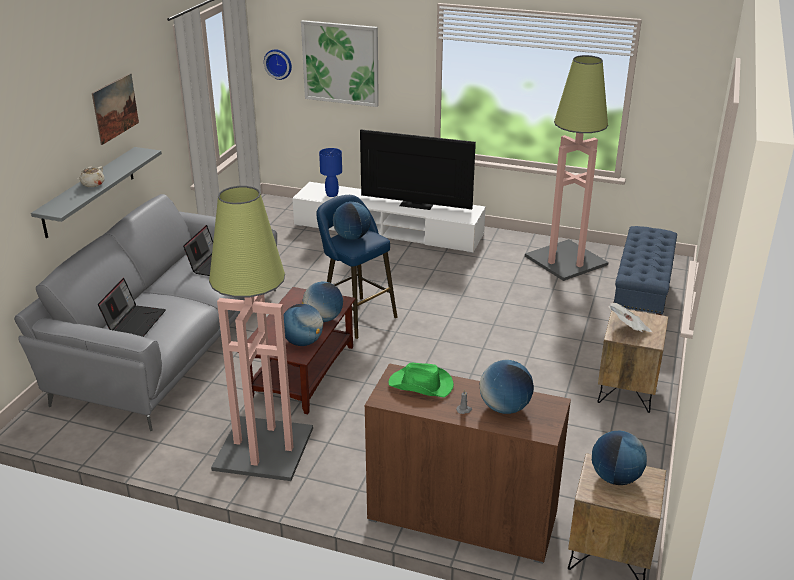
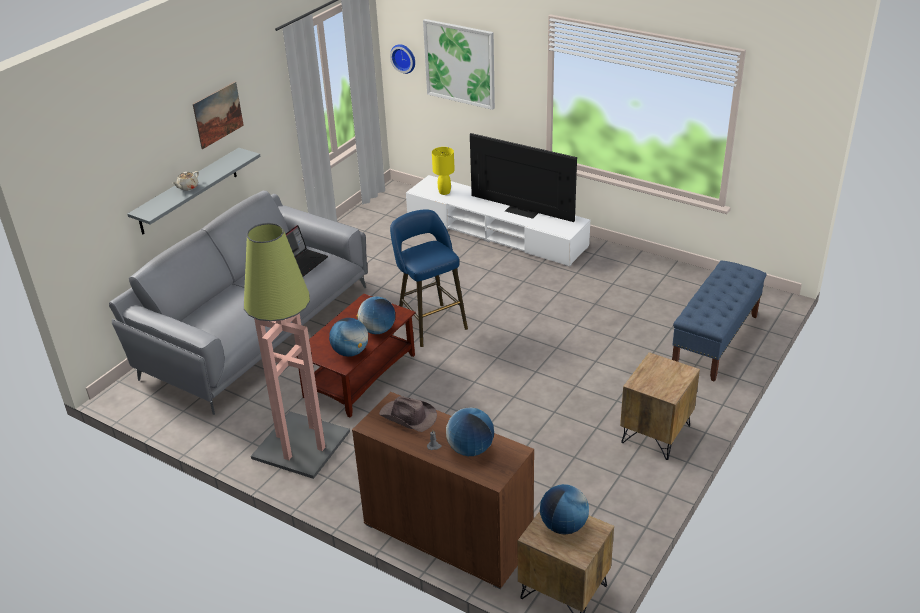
camera: 15 degrees right, 5 degrees up
(135, 321) = (213, 314): laptop -> none
(332, 194) = (444, 192): blue table lamp -> yellow table lamp
(352, 237) = (423, 252): globe -> none
(421, 385) = (408, 417): green hat -> brown hat
(566, 260) = (660, 284): floor lamp -> none
(628, 328) = (653, 377): newspaper -> none

